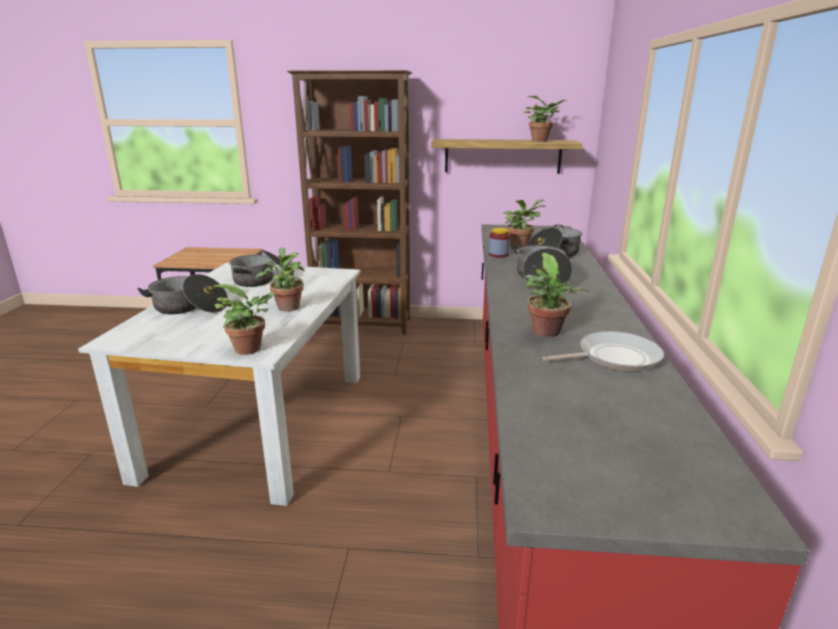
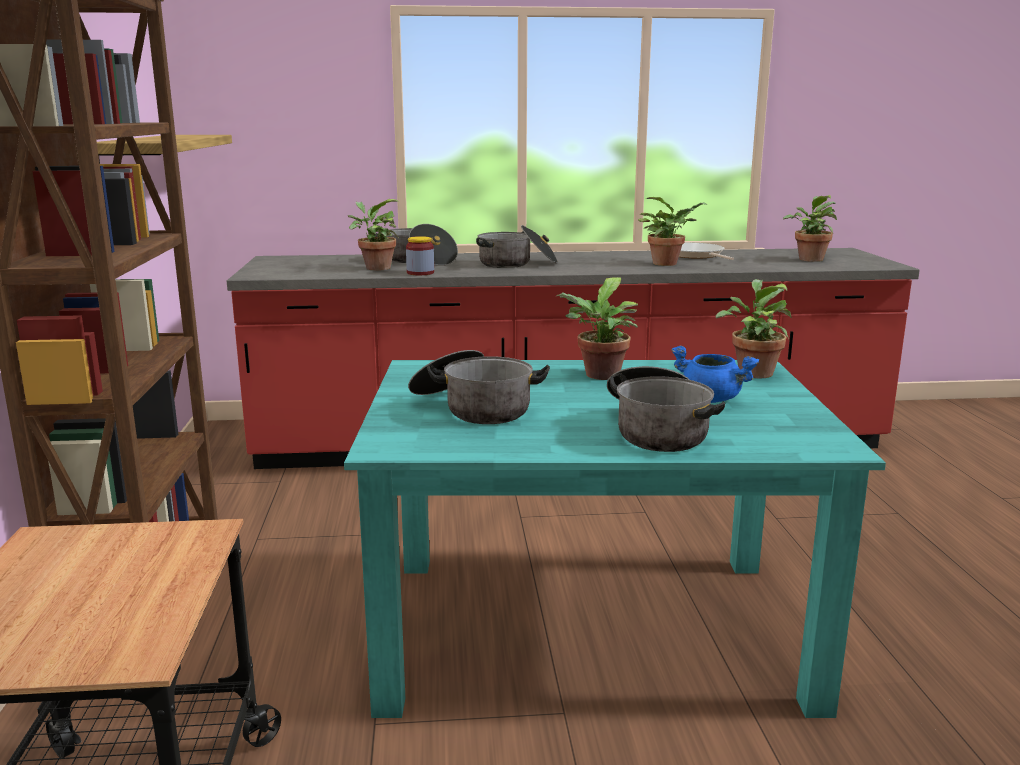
camera: 100 degrees left, 5 degrees down
(215, 326) = (711, 400): none -> blue cooking pot
(261, 423) = (592, 627): white dining table -> turquoise dining table
(541, 141) = (186, 135): potted plant -> potted plant (809, 259)

